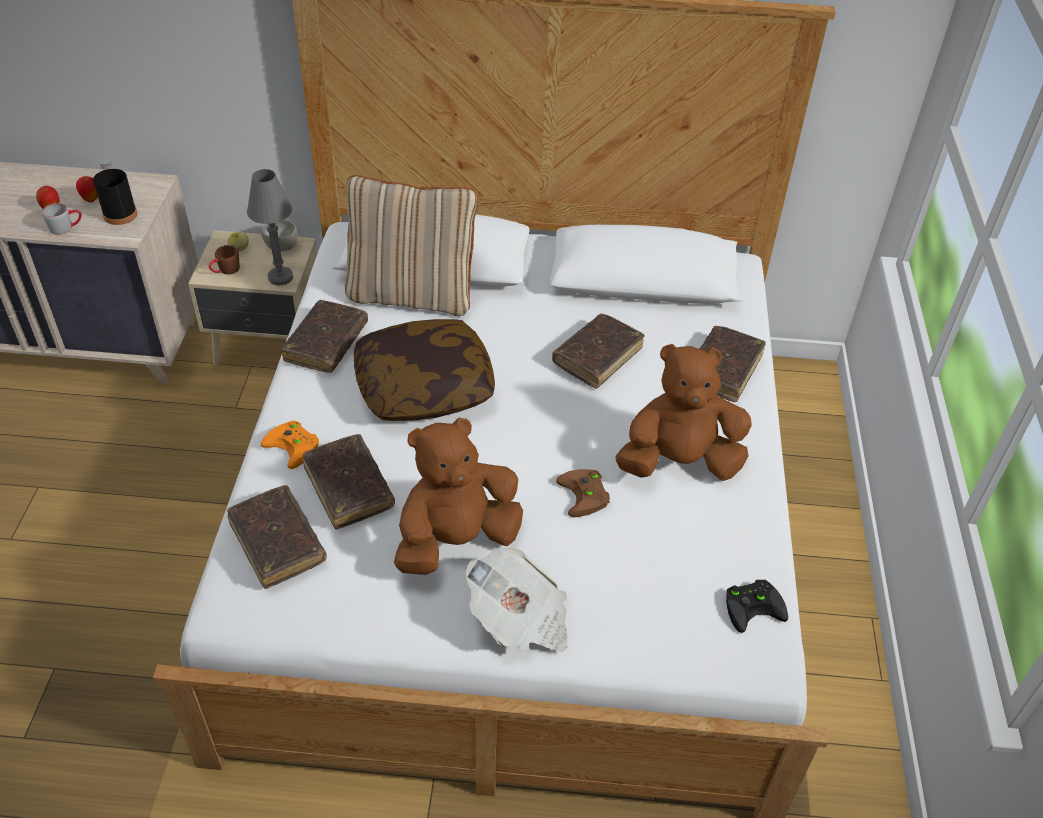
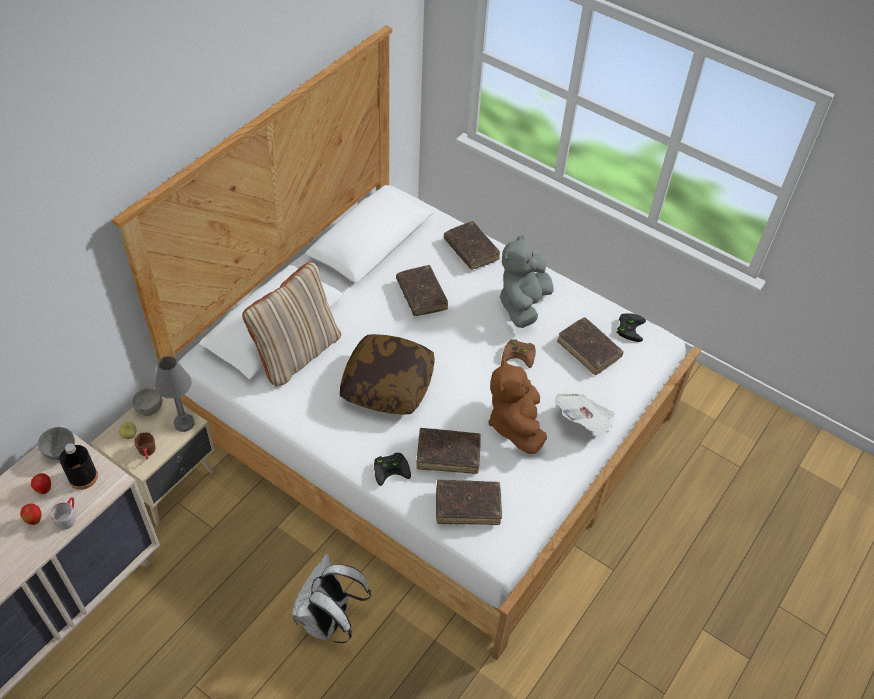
camera: 60 degrees left, 5 degrees up
(143, 189) = (61, 452): none -> grey bowl
(169, 562) = (329, 621): none -> white backpack
(295, 446) = (392, 468): orange game controller -> black game controller
(326, 343) = (309, 416): brown book -> brown book (589, 350)
(679, 462) = (523, 304): brown plush toy -> grey plush toy

